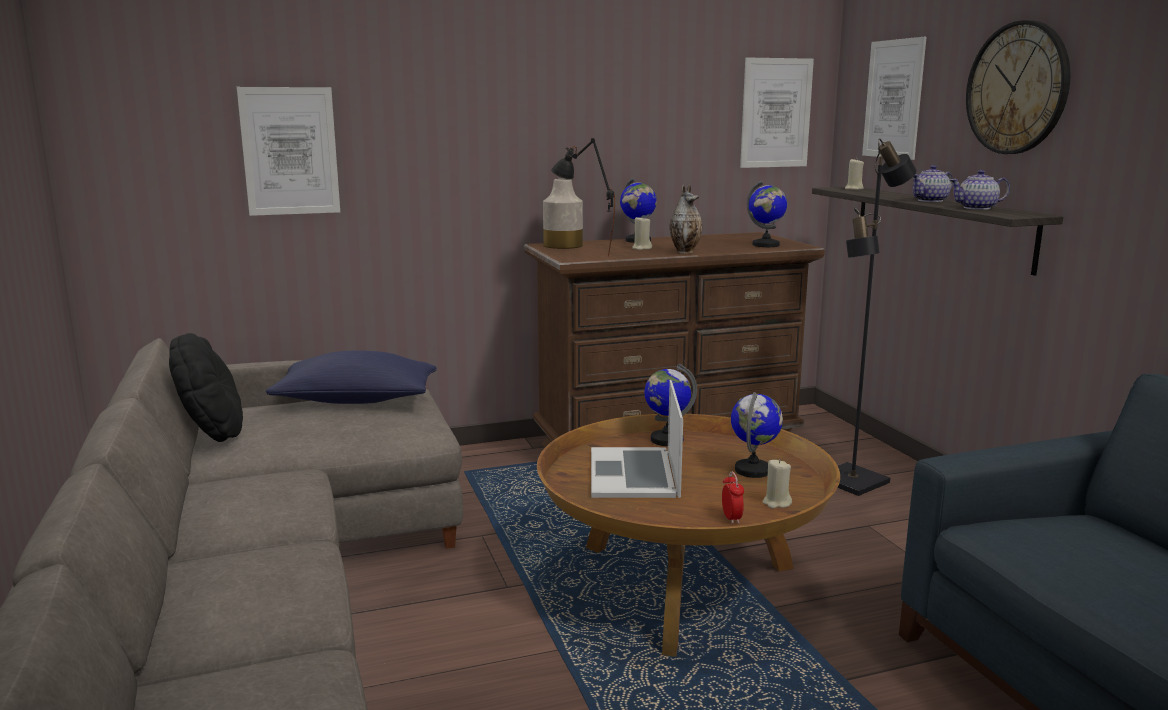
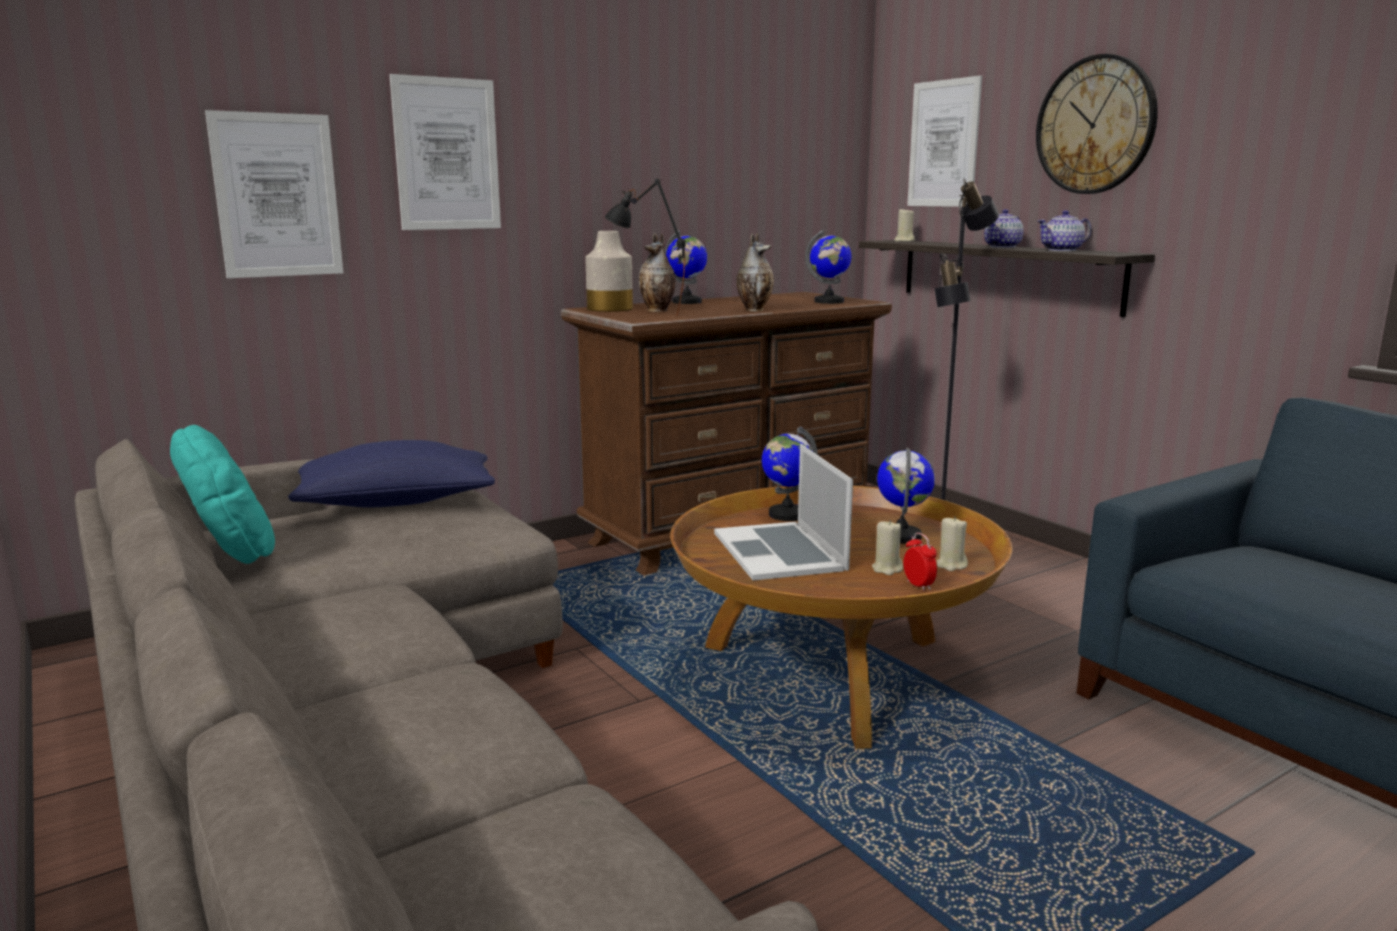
camera: 15 degrees left, 0 degrees up
(212, 435) = (231, 557): black pillow -> turquoise pillow
(601, 249) = (658, 310): none -> vase
(641, 248) = (702, 308): beige candle -> beige candle (887, 569)
(776, 113) = (814, 161): picture -> picture (447, 154)

